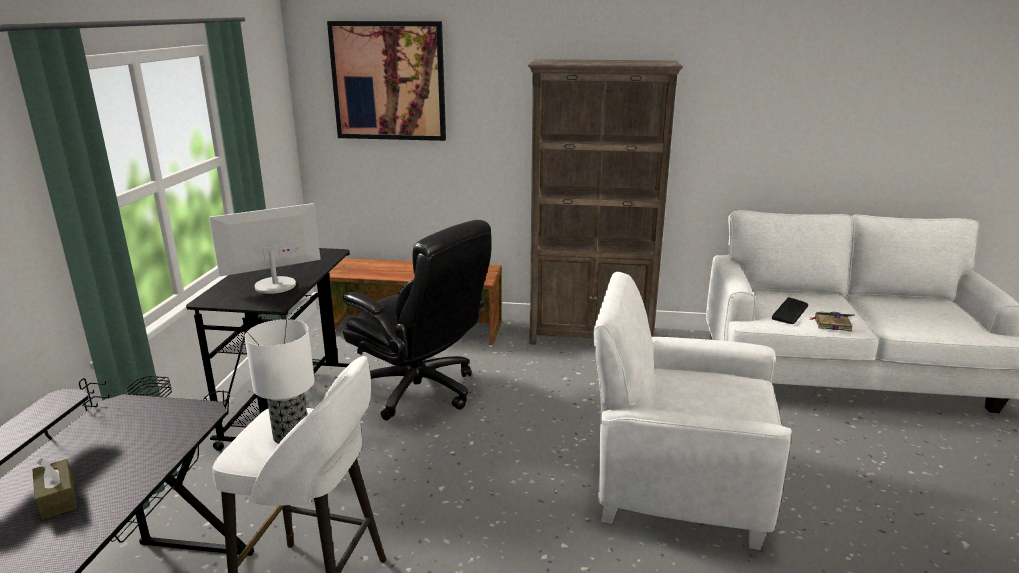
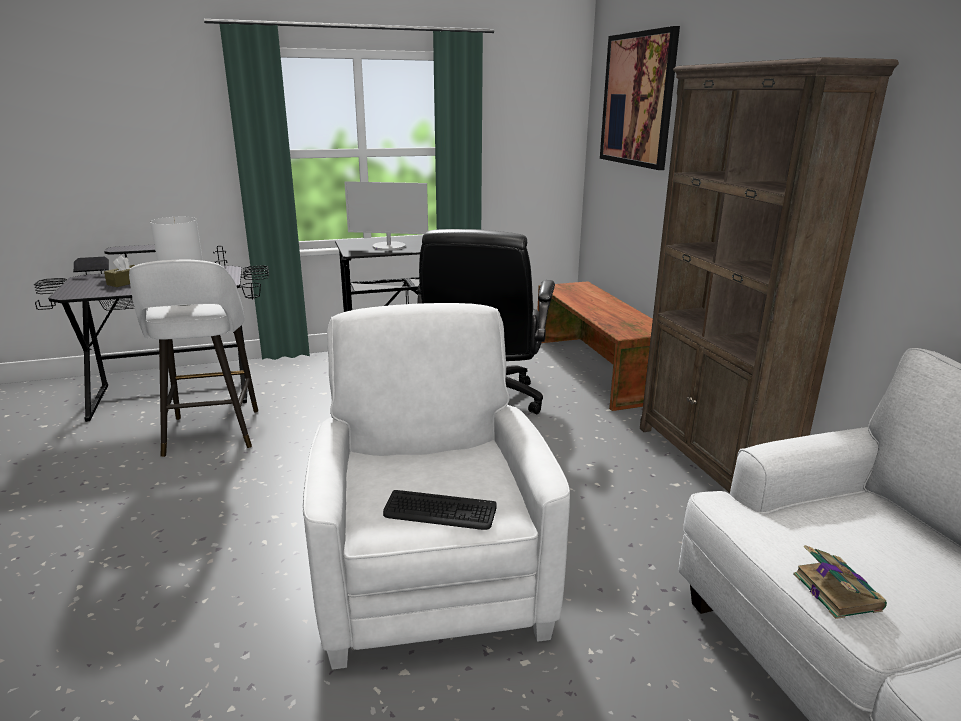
camera: 65 degrees right, 0 degrees up
(275, 285) = (389, 247): monitor -> monitor turned 150 degrees clockwise
(790, 311) = (827, 538): keyboard -> keyboard (439, 512)

